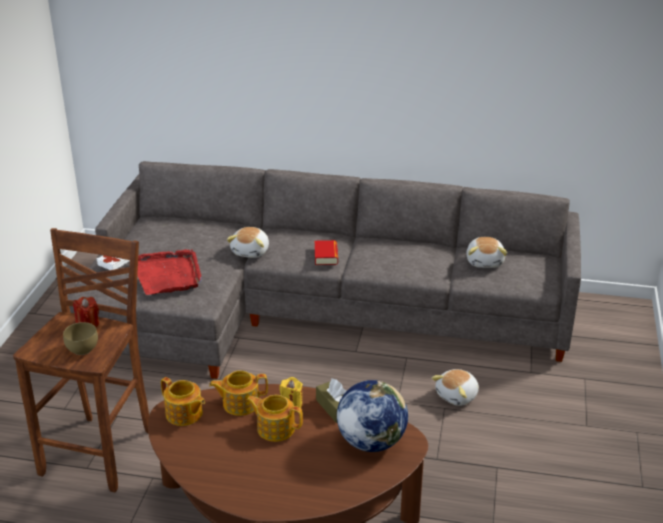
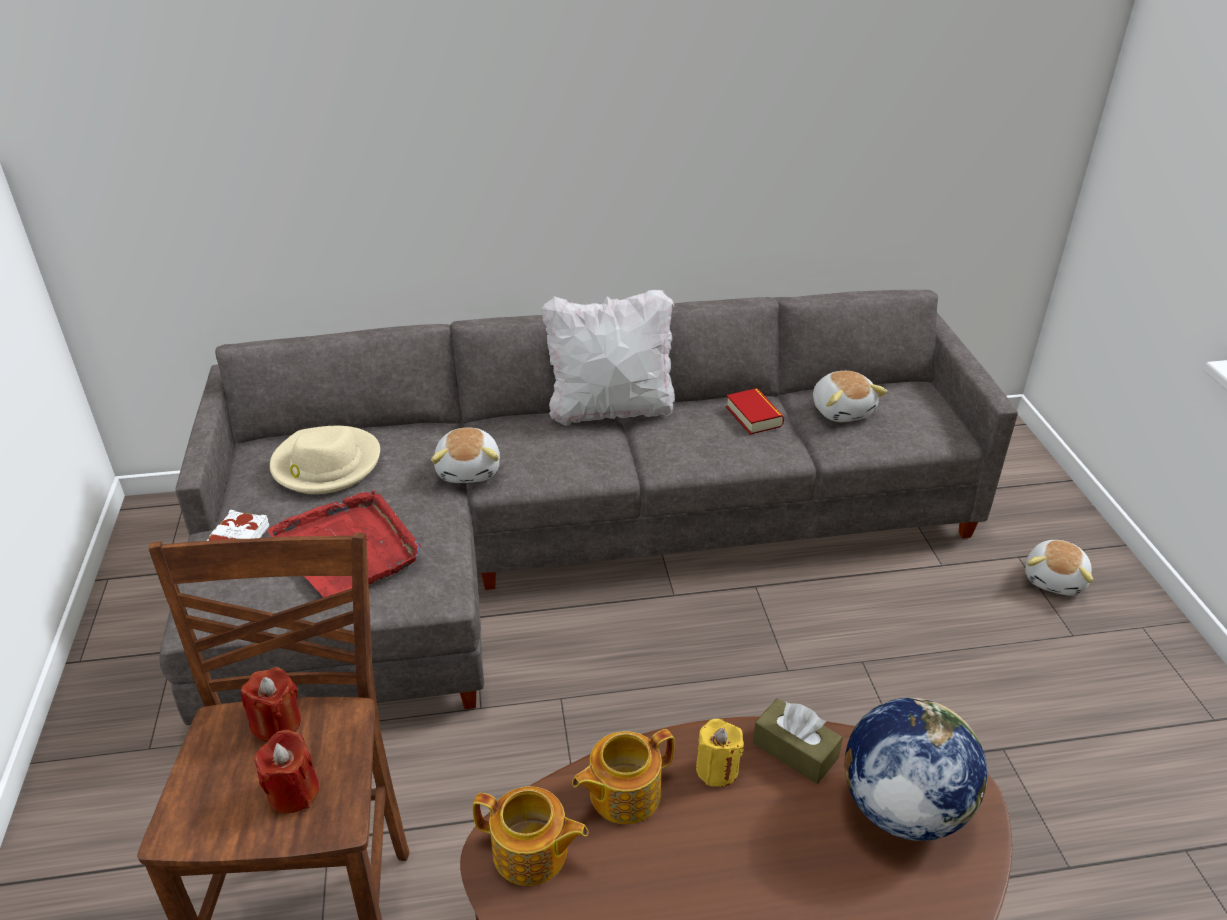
camera: 20 degrees left, 5 degrees up
(82, 349) = (293, 792): brown bowl -> red candle
(177, 234) = (325, 464): none -> beige hat
(275, 428) = (719, 831): teapot -> none
(326, 256) = (600, 452): book -> book (754, 416)
(347, 236) = (610, 410): none -> white pillow
(457, 396) = (868, 634): plush toy -> plush toy (1055, 579)

